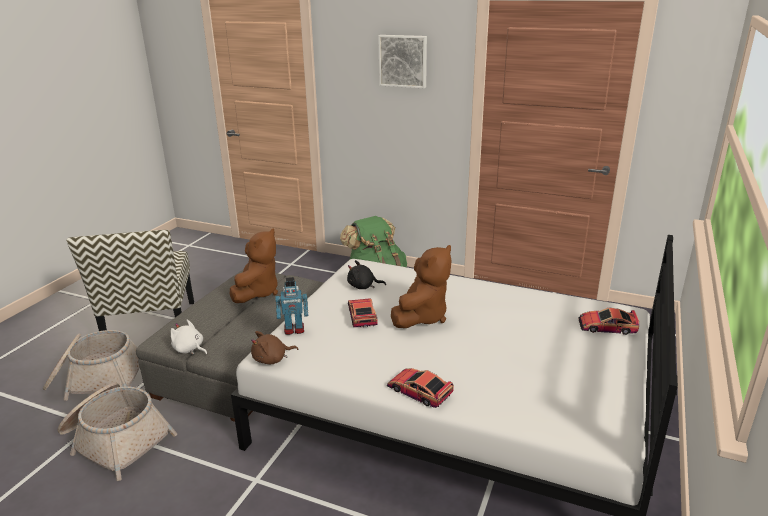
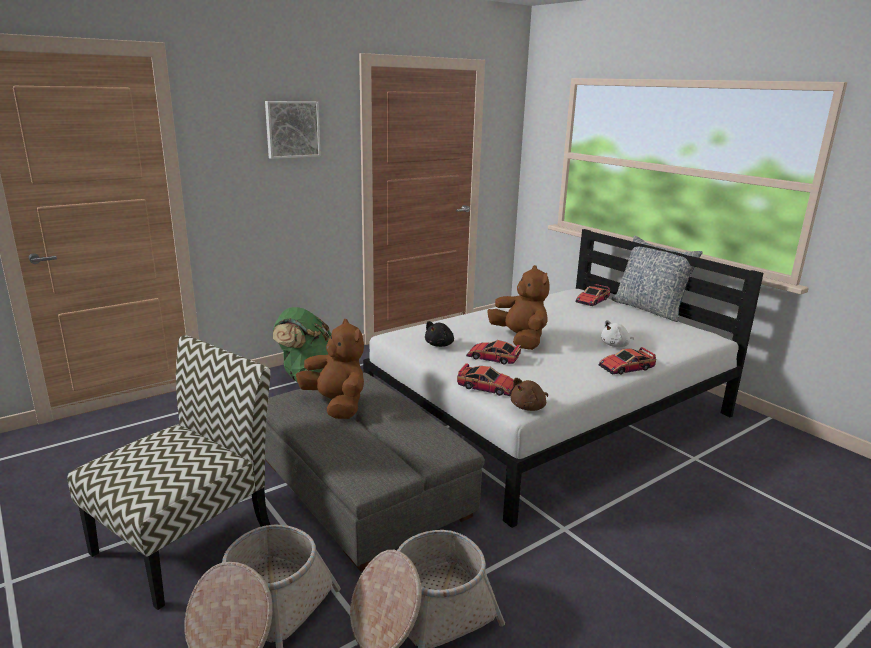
camera: 60 degrees left, 5 degrees down
(151, 327) = (186, 540): chair -> chair turned 75 degrees counterclockwise
(189, 349) = (409, 467): white plush toy -> white plush toy (616, 345)
(272, 359) = (529, 407): brown plush toy -> brown plush toy turned 45 degrees clockwise
(294, 330) = (487, 387): toy robot -> toy car
(646, 372) = (649, 309): none -> pillow

